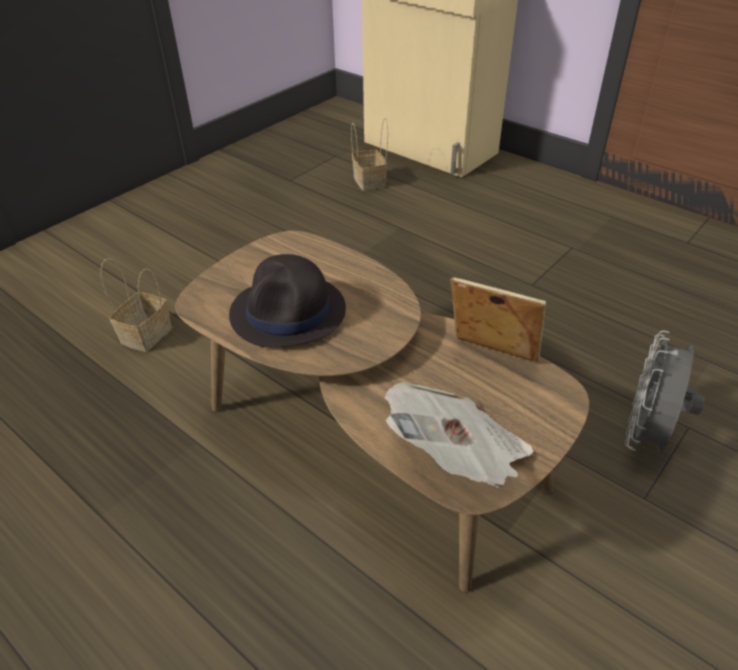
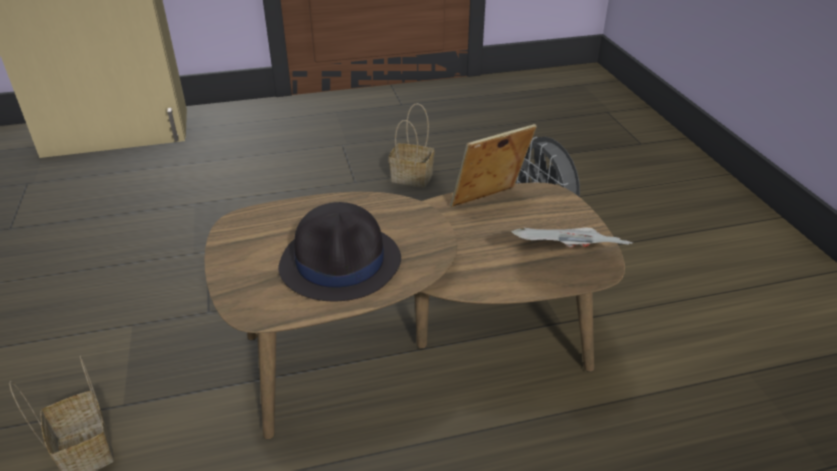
camera: 55 degrees left, 5 degrees down
(370, 182) = (104, 185): basket -> basket (413, 177)

